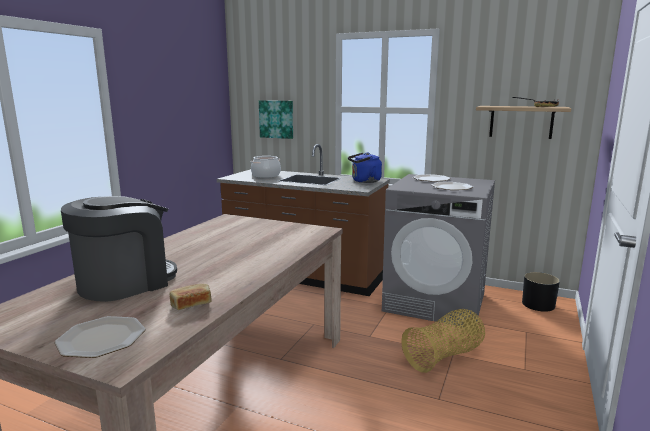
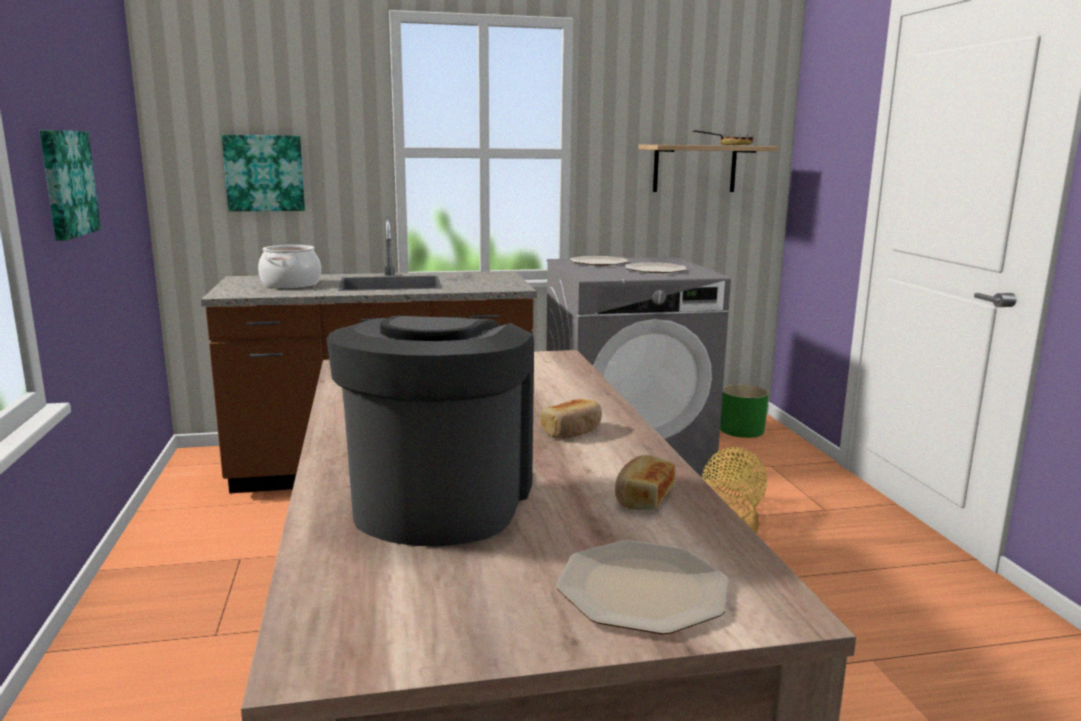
camera: 35 degrees left, 0 degrees up
(157, 124) = (66, 183): none -> picture
(238, 267) = (572, 431): none -> bread
(364, 181) = (488, 277): blue kettle -> none
(538, 304) = (742, 430): black planter -> green planter

